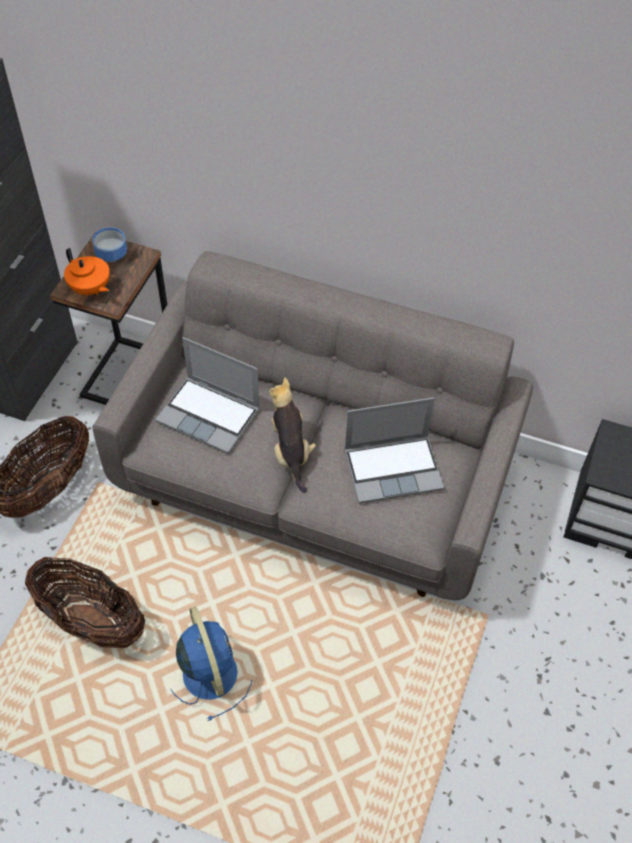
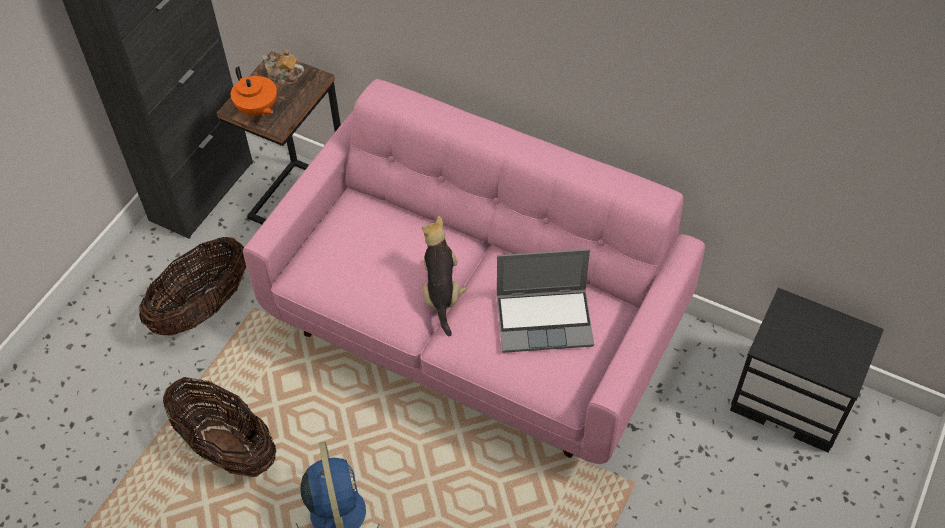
camera: 10 degrees right, 0 degrees up
(112, 256) = (284, 77): bowl -> teapot
(210, 415) = (365, 248): laptop -> none
(315, 481) = (475, 326): grey sofa -> pink sofa

